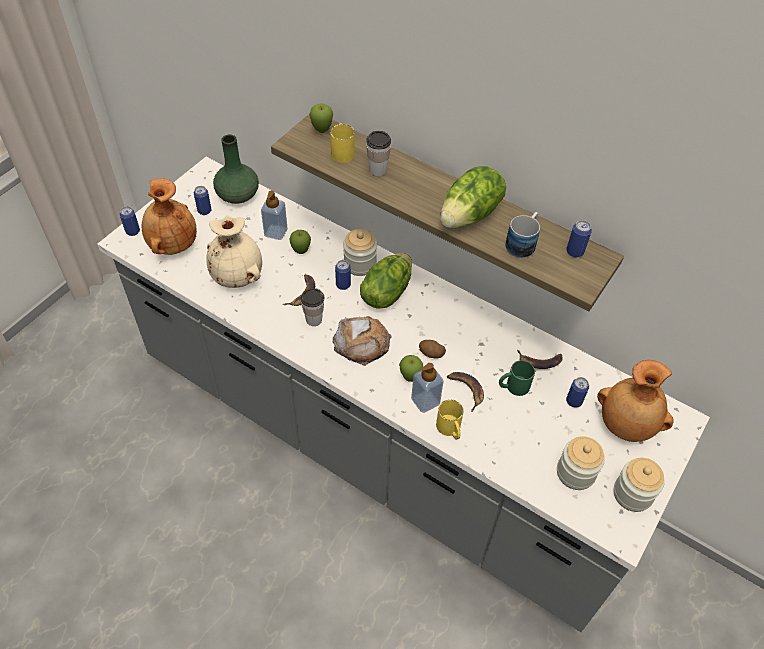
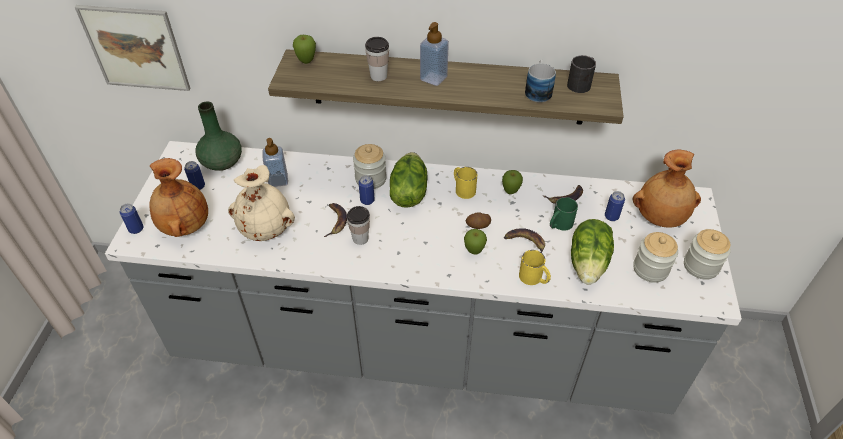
camera: 25 degrees left, 5 degrees down
(190, 63) = (136, 48): none -> picture
(301, 252) = (312, 188): apple -> apple (510, 192)
(342, 151) = (336, 71): yellow mug -> yellow mug (462, 188)
(362, 342) = (415, 240): bread -> none
(425, 401) = (499, 265): soap dispenser -> soap dispenser (433, 78)
(471, 215) = (481, 84): lettuce -> lettuce (589, 263)
(574, 252) = (581, 83): can -> black mug

